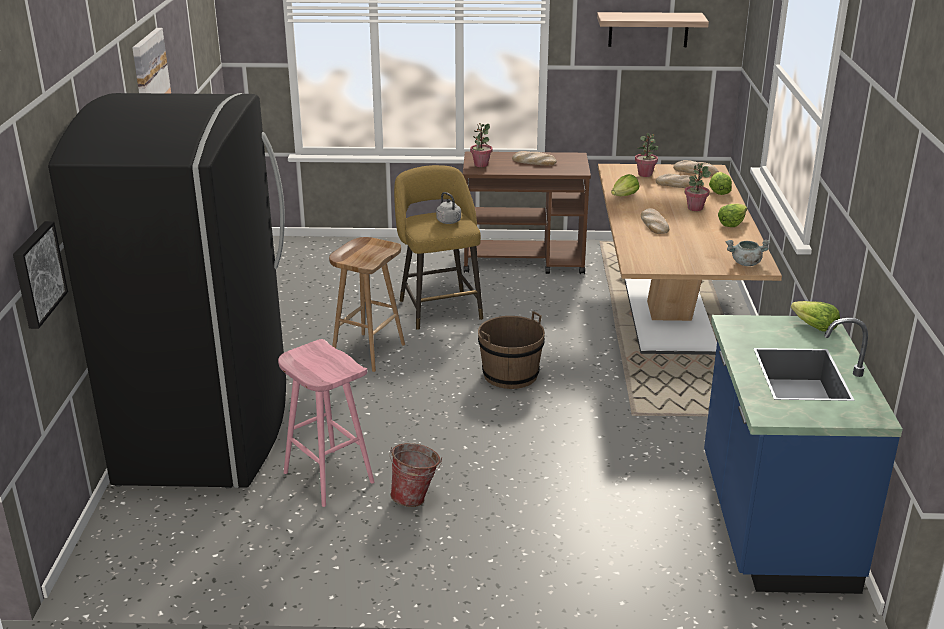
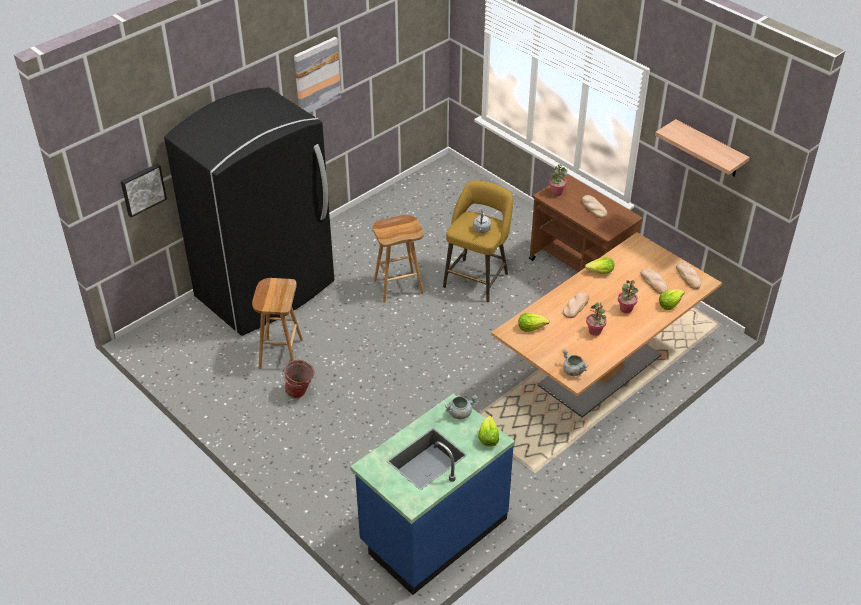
camera: 45 degrees right, 15 degrees up
(327, 477) = (280, 353): pink stool -> brown stool
(510, 375) = (446, 351): brown bucket -> none
(645, 174) = (649, 260): potted plant -> potted plant (595, 331)
(731, 223) = (625, 335): lettuce -> lettuce (531, 327)
(750, 324) = (460, 413): none -> grey cooking pot

